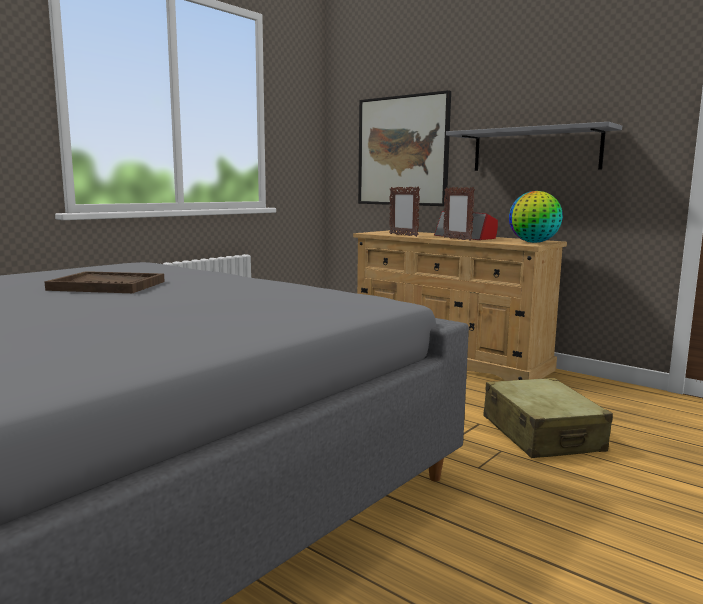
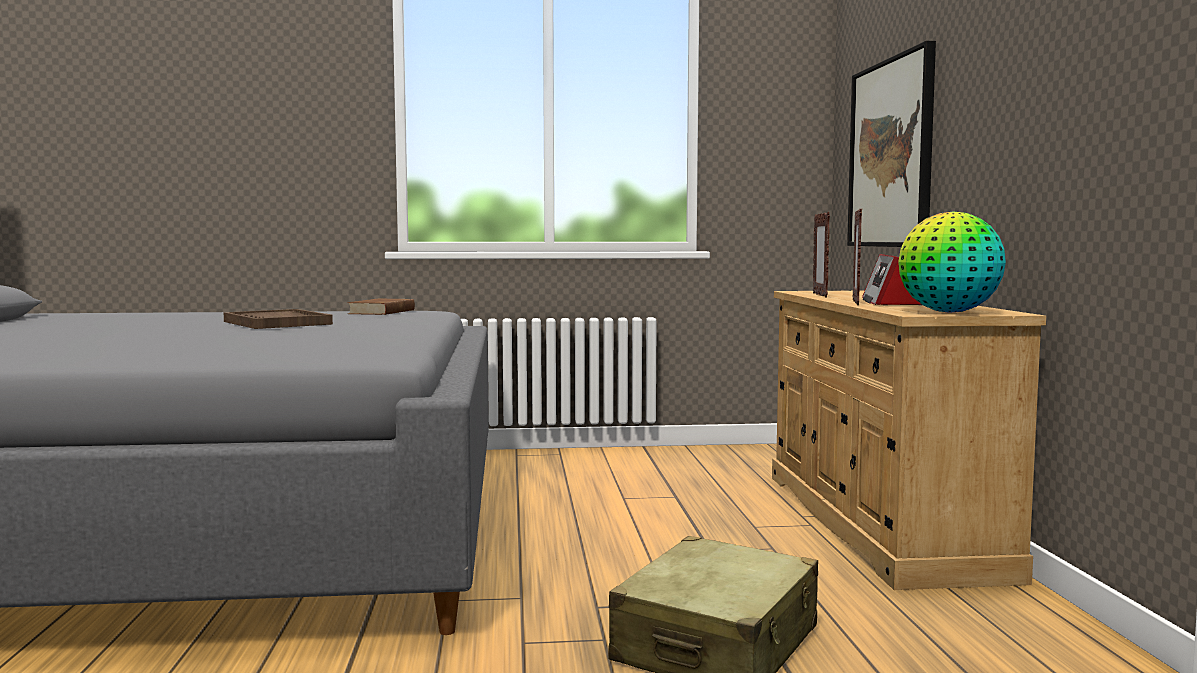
camera: 45 degrees right, 5 degrees down
(117, 267) = (382, 312): none -> brown book
(535, 150) = (1019, 133): grey shelf -> none

